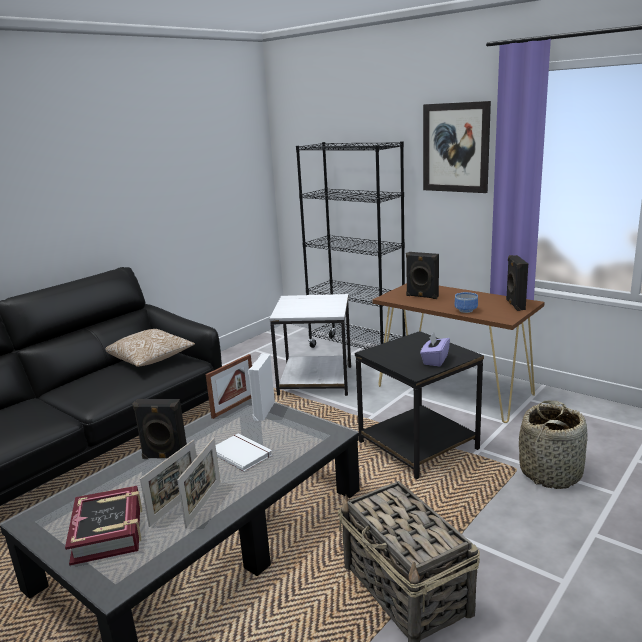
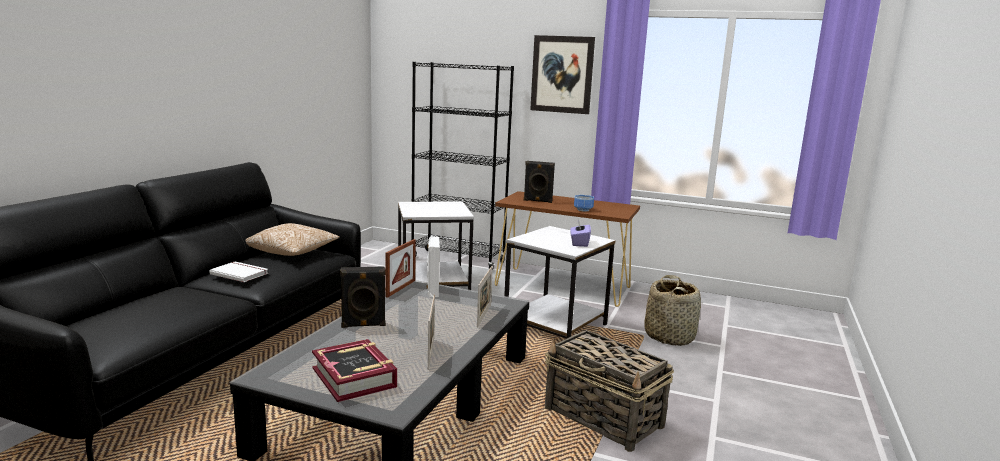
camera: 20 degrees left, 5 degrees down
(176, 504) = (404, 355): picture frame -> picture frame (484, 315)
(242, 453) = (437, 319): white book -> white book (240, 273)
(420, 445) = (557, 325): black side table -> white side table
(514, 305) = (619, 207): black speaker -> none

